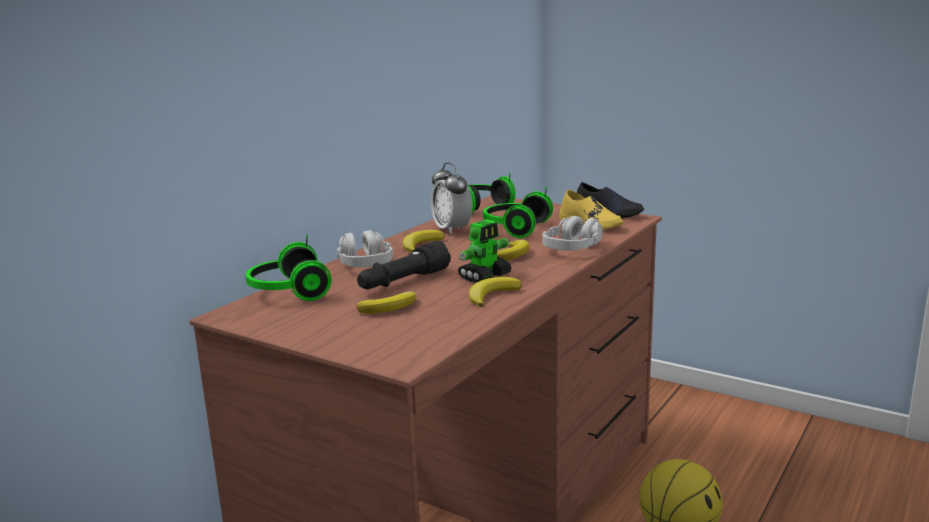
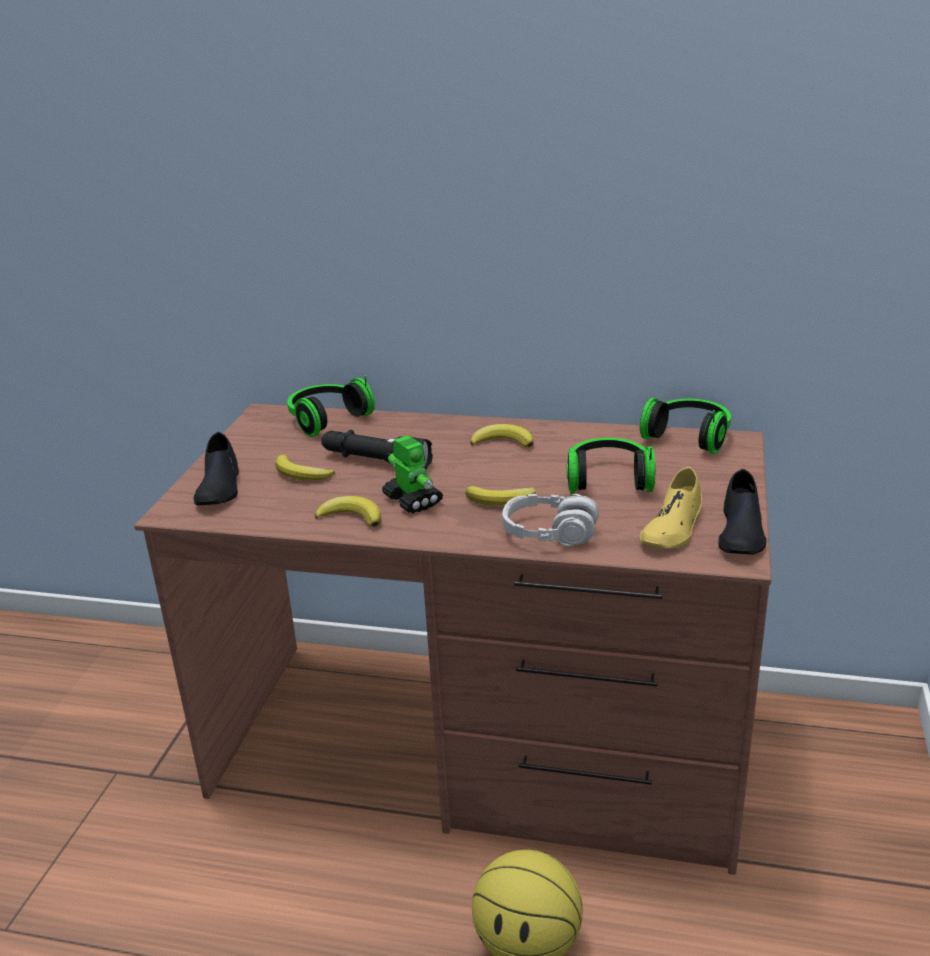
camera: 70 degrees right, 10 degrees up
(365, 264) = (422, 430): grey headphones -> none
(375, 340) = (219, 487): none -> black shoe
(452, 230) = (574, 444): alarm clock -> none
(485, 276) = (412, 500): toy robot -> toy robot turned 150 degrees counterclockwise

